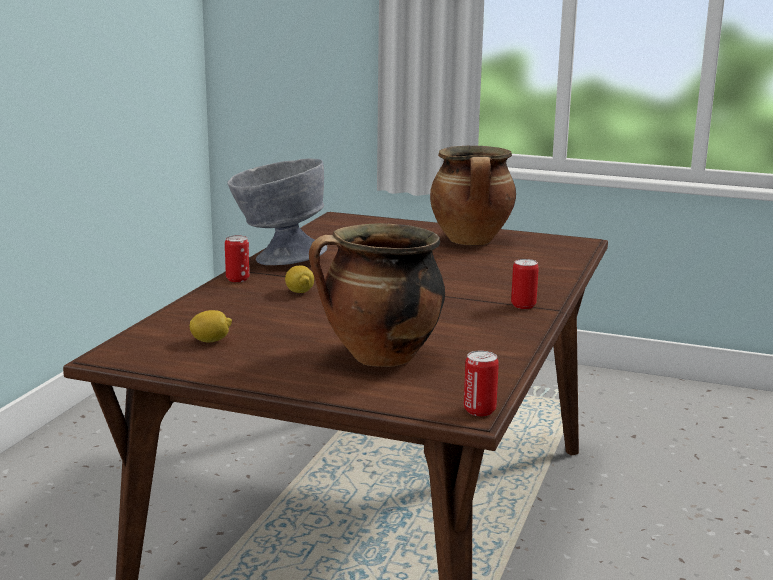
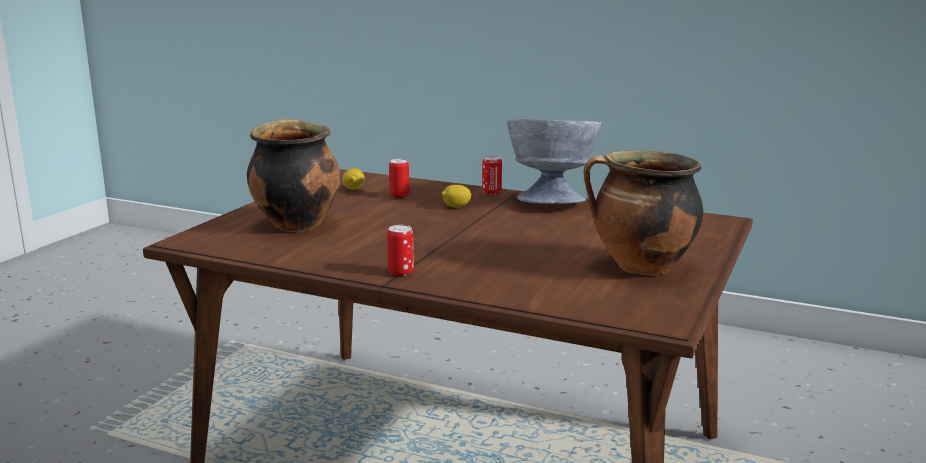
camera: 95 degrees right, 0 degrees up
(479, 411) = (181, 243): can -> can (399, 195)

